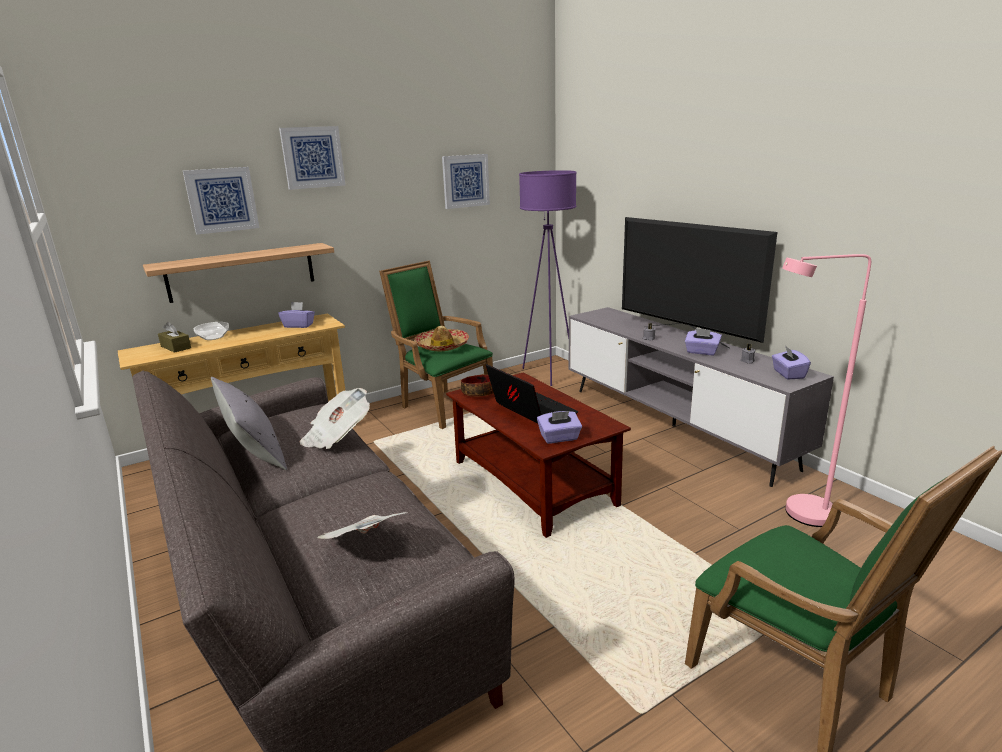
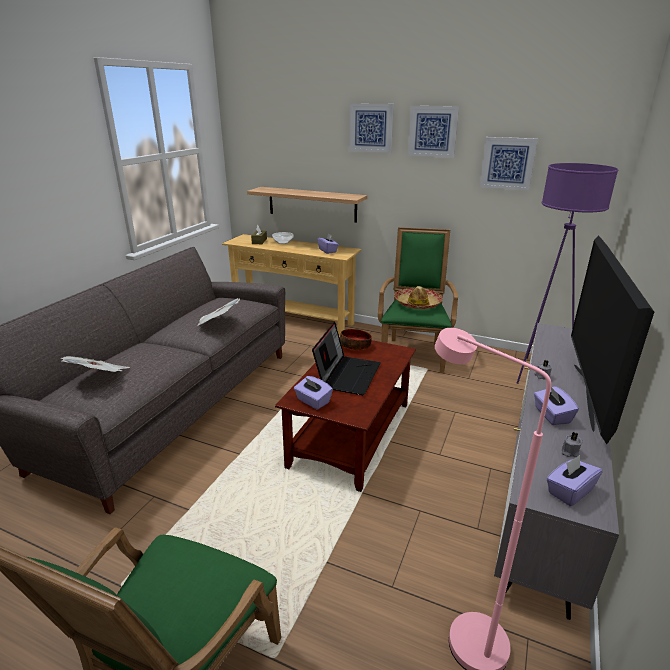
camera: 55 degrees right, 5 degrees up
(222, 200) = (307, 152): picture -> picture (432, 131)
(252, 447) = (193, 309): grey pillow -> none

